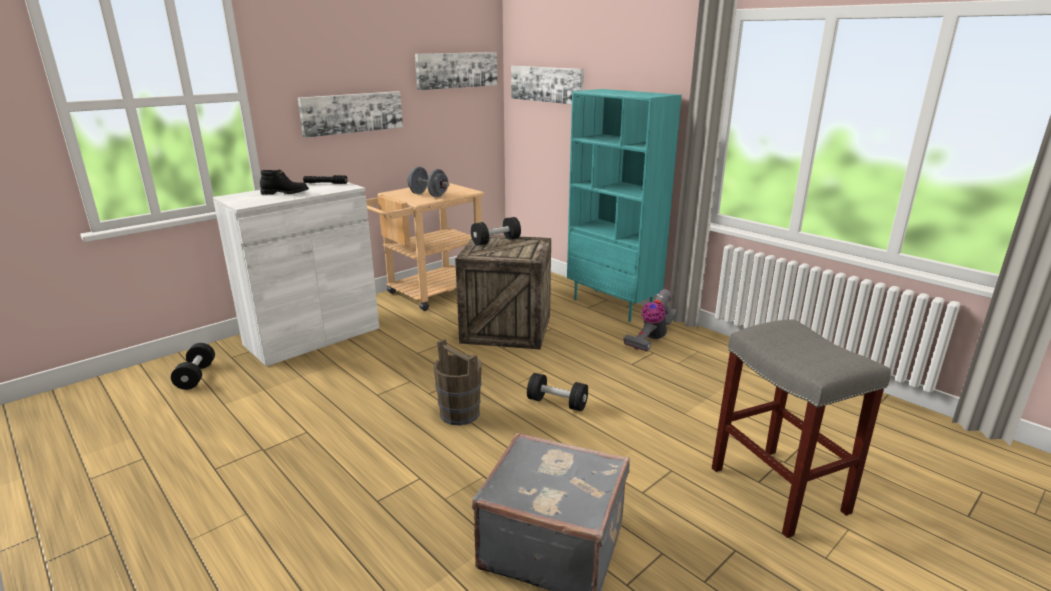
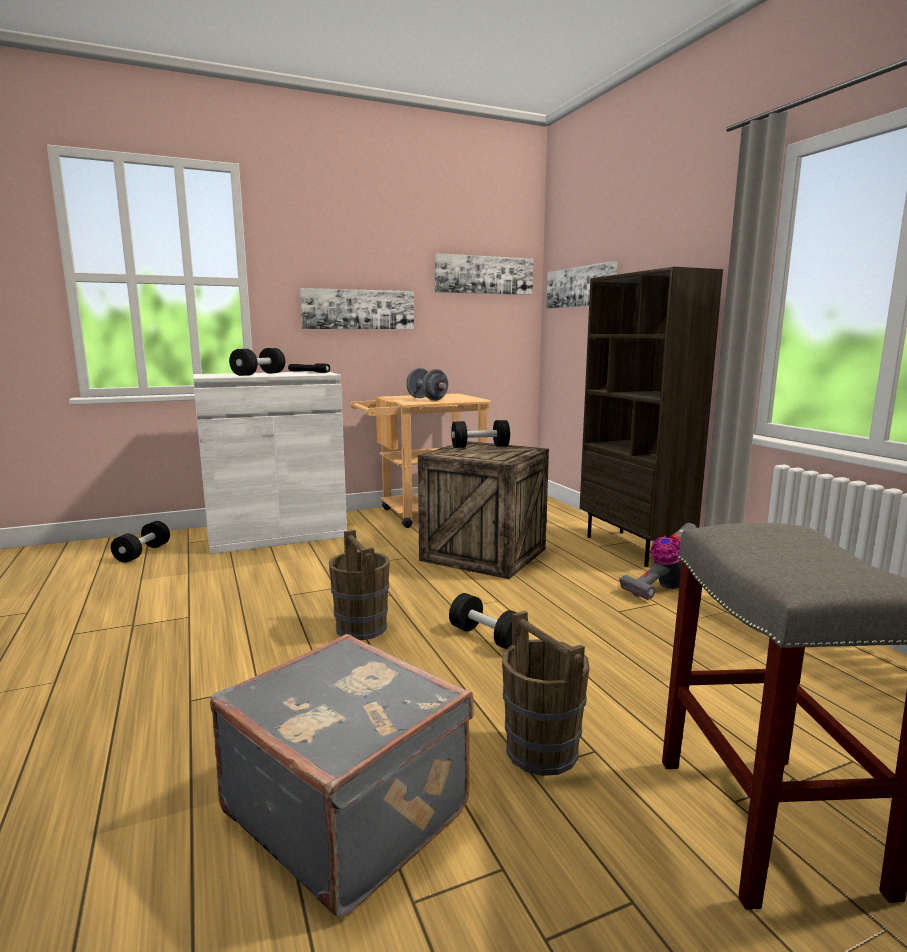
camera: 20 degrees right, 10 degrees down
(285, 193) = (259, 374): black boot -> black dumbbell
(613, 305) = (634, 548): turquoise bookcase -> brown bookcase
(642, 478) = (542, 751): none -> brown bucket

